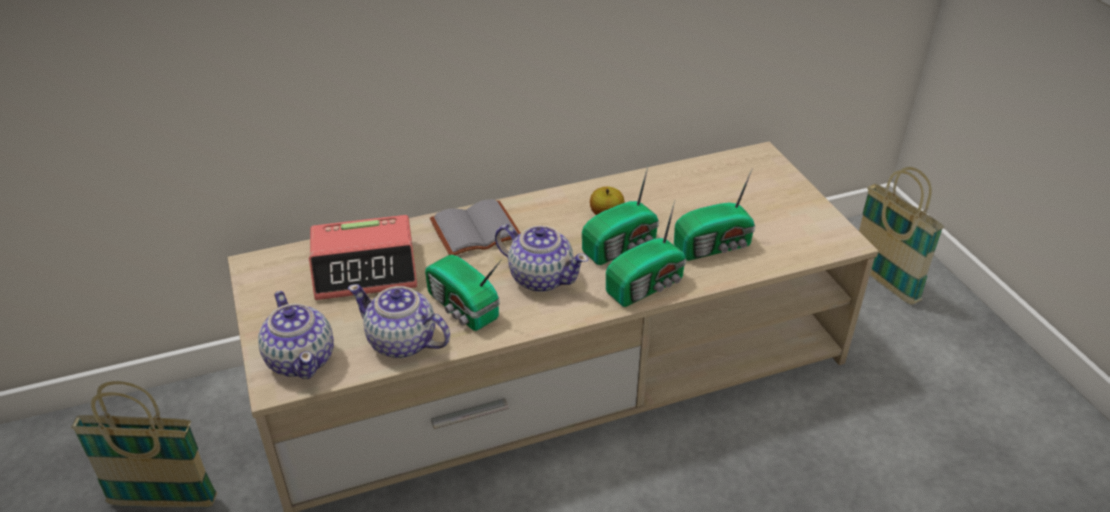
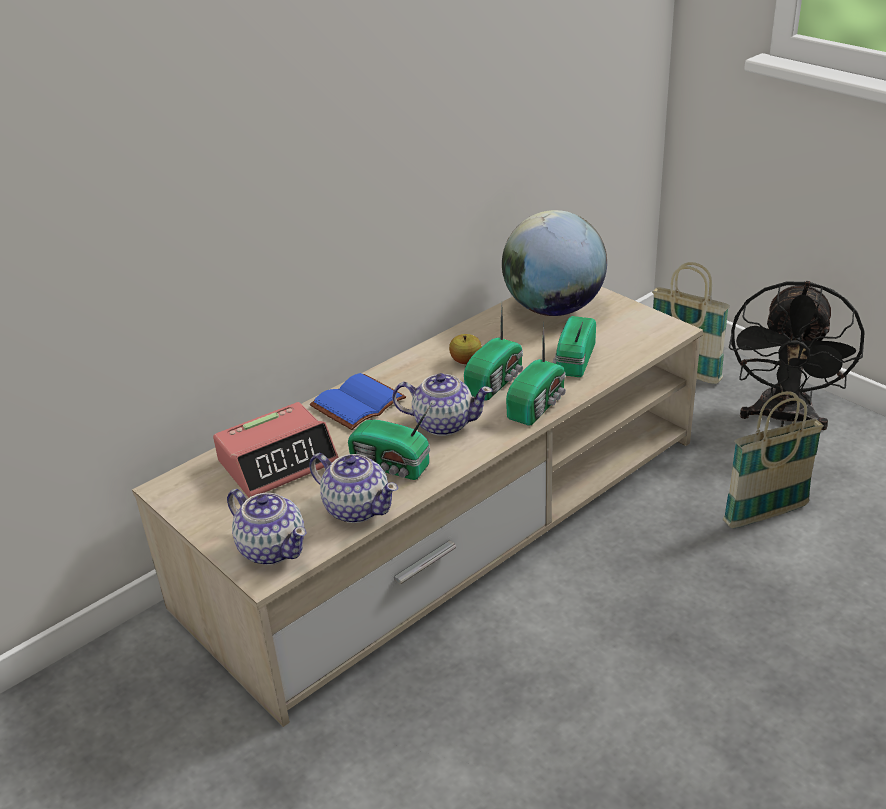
camera: 20 degrees left, 5 degrees down
(164, 501) = (142, 751): basket -> basket (765, 514)
(402, 342) = (356, 508): teapot -> teapot turned 150 degrees counterclockwise
(476, 229) = (357, 402): grey book -> blue book
(715, 246) = (573, 360): radio -> radio turned 150 degrees clockwise
(730, 182) = (553, 309): none -> globe
(966, 367) = (783, 418): none -> black fan

